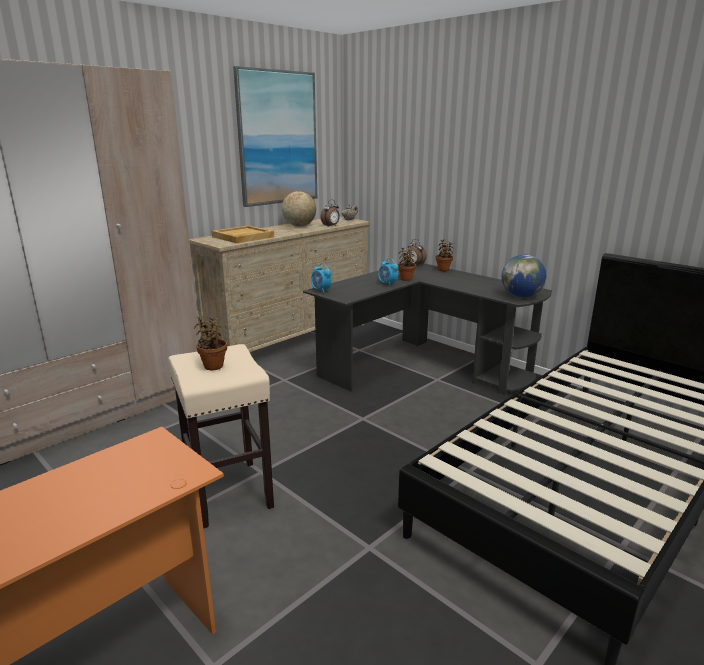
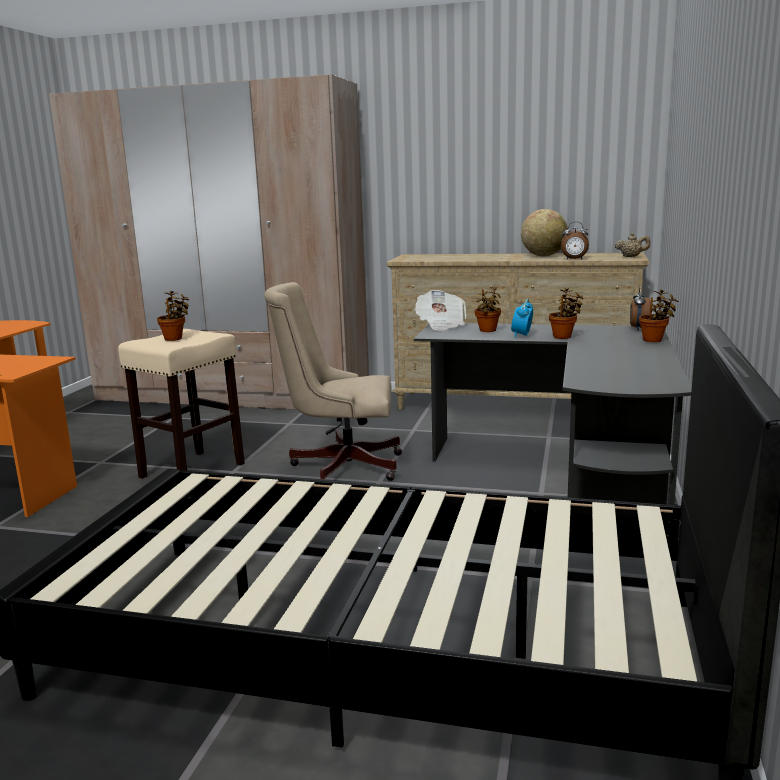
camera: 60 degrees right, 5 degrees down
(243, 237) = (445, 257): beige tray -> none
(277, 138) = (542, 140): picture -> none
(315, 423) = (340, 466): none -> beige office chair
(321, 290) = (440, 325): alarm clock -> newspaper
(359, 286) = (487, 331): none -> potted plant
(521, 296) = (610, 383): globe -> none

